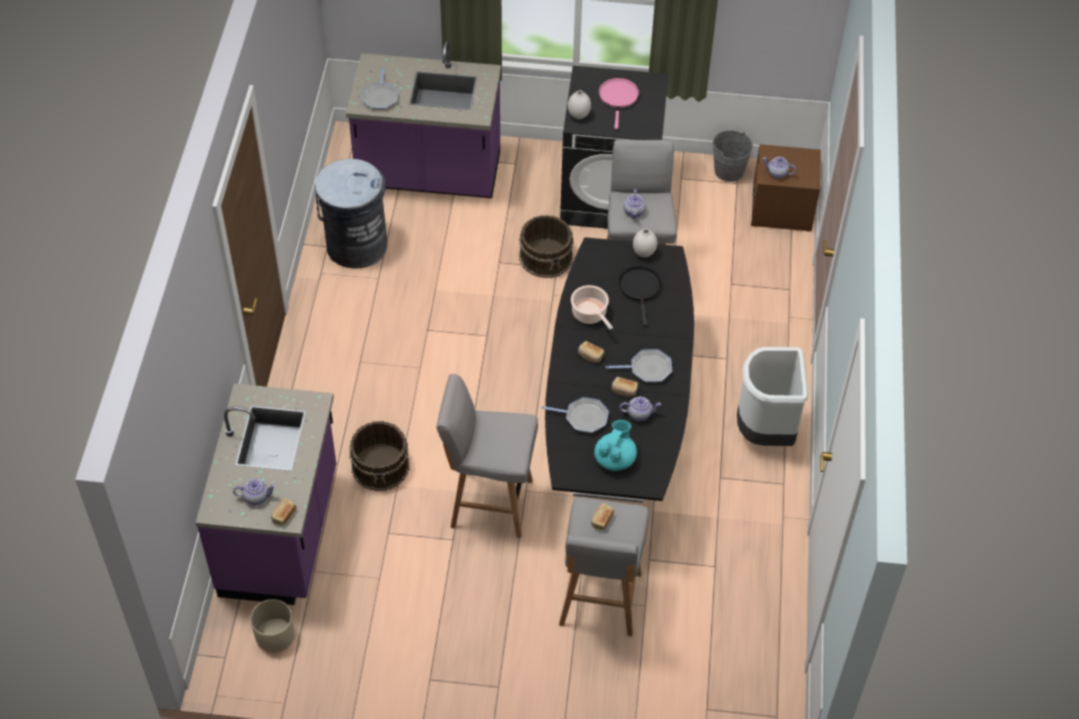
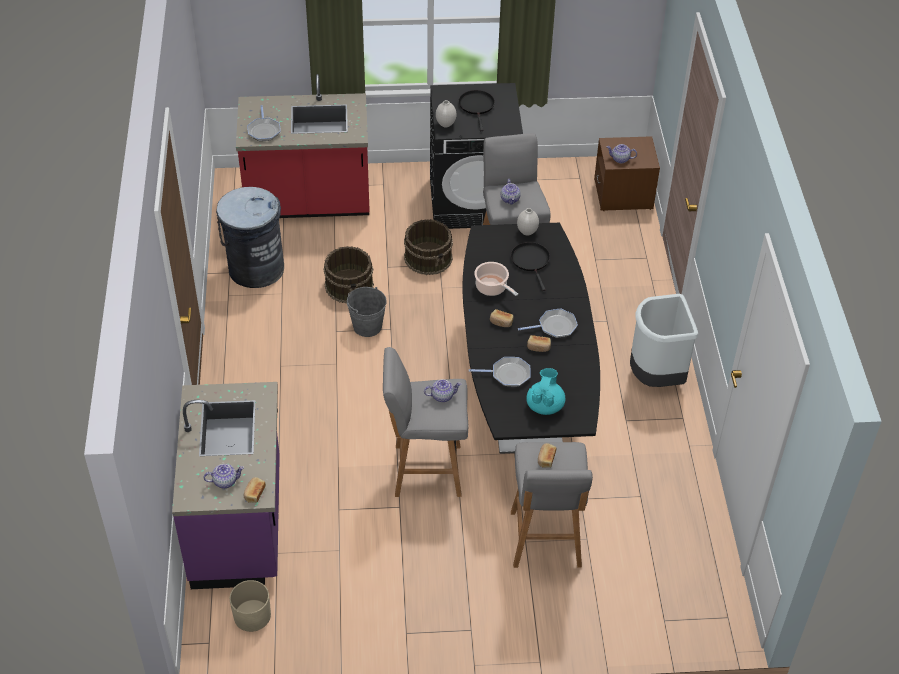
camera: 10 degrees left, 5 degrees down
(381, 466) = (319, 452): brown bucket -> brown bucket (349, 285)
(429, 174) = (308, 202): purple counter -> red counter
(618, 98) = (477, 106): pink frying pan -> black frying pan
(639, 414) = (557, 365): teapot -> teapot (442, 396)
(729, 171) = (570, 169): grey bucket -> grey bucket (367, 326)

